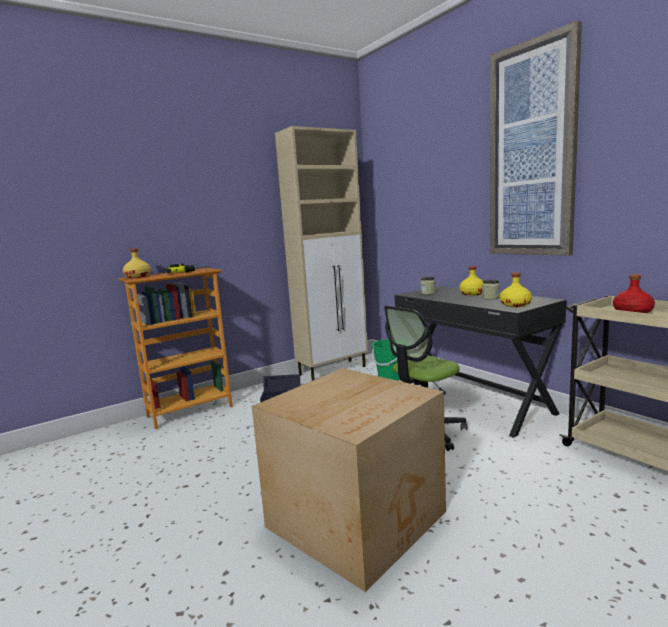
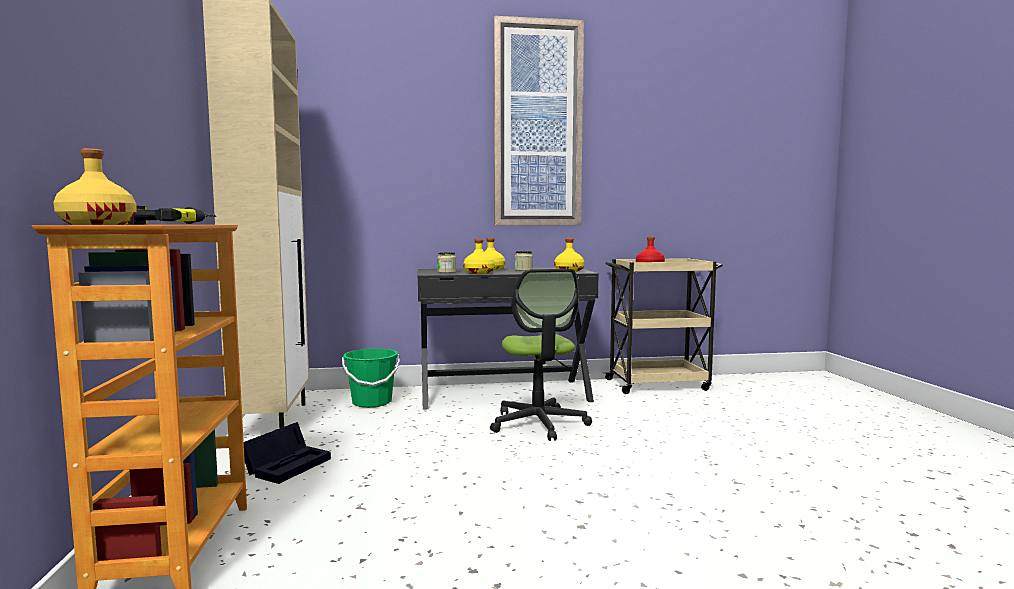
camera: 65 degrees left, 5 degrees down
(358, 519) = (679, 486): cardboard box -> none
(441, 297) = (479, 272): none -> yellow bottle

